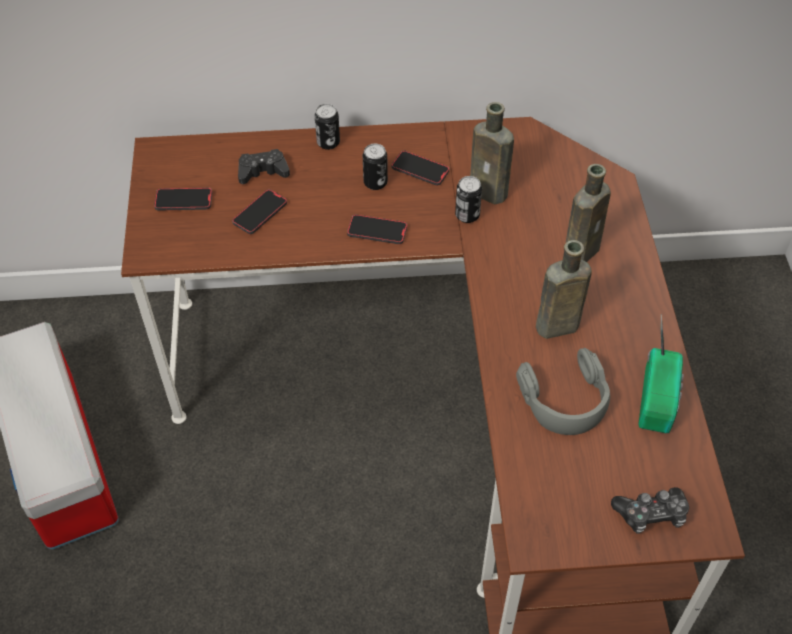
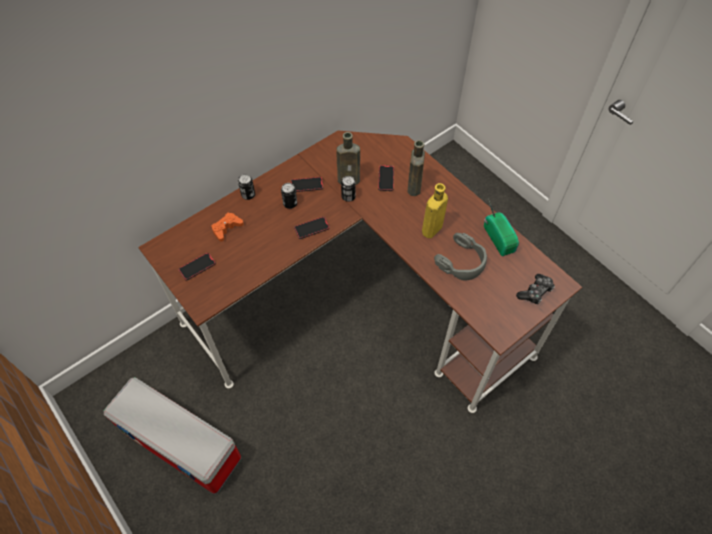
camera: 35 degrees left, 5 degrees up
(260, 213) = (244, 252): phone -> phone (386, 179)
(263, 171) = (227, 228): black game controller -> orange game controller
(554, 327) = (431, 230): brown bottle -> yellow bottle

